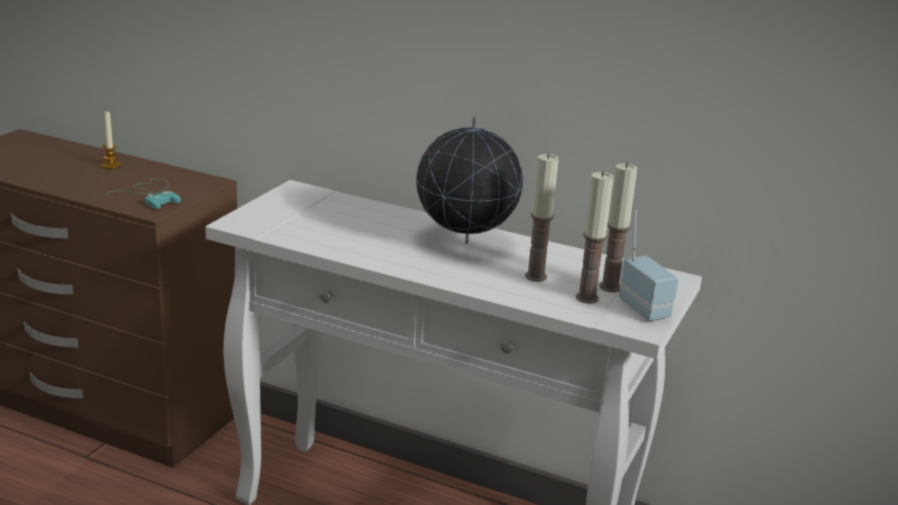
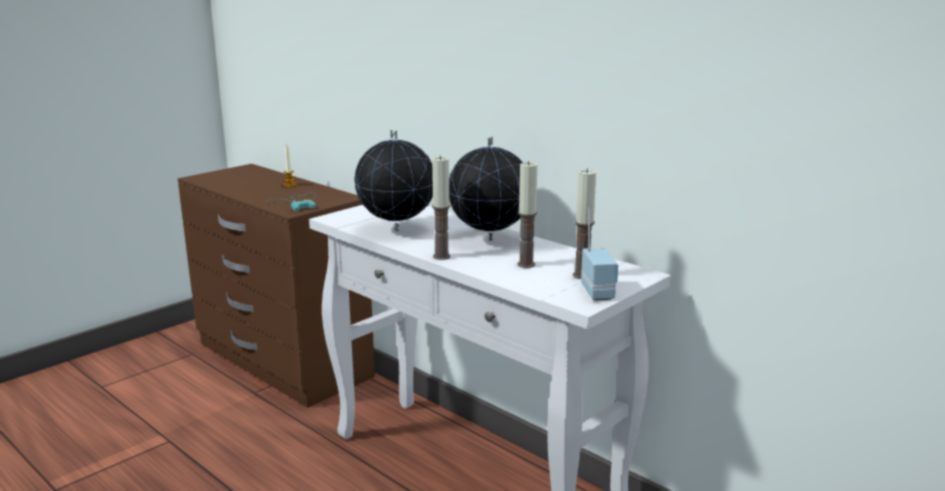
camera: 20 degrees right, 5 degrees down
(338, 236) = (397, 230): none -> globe
(587, 298) = (555, 281): candle -> candle (441, 256)

